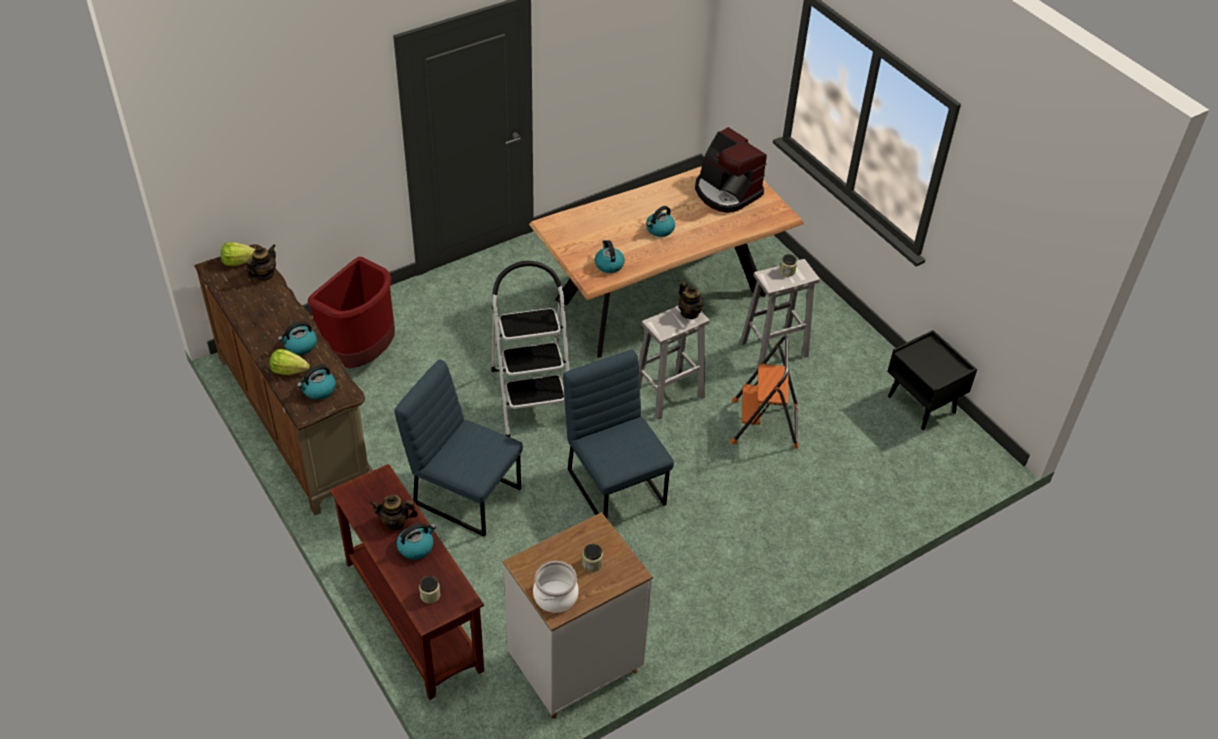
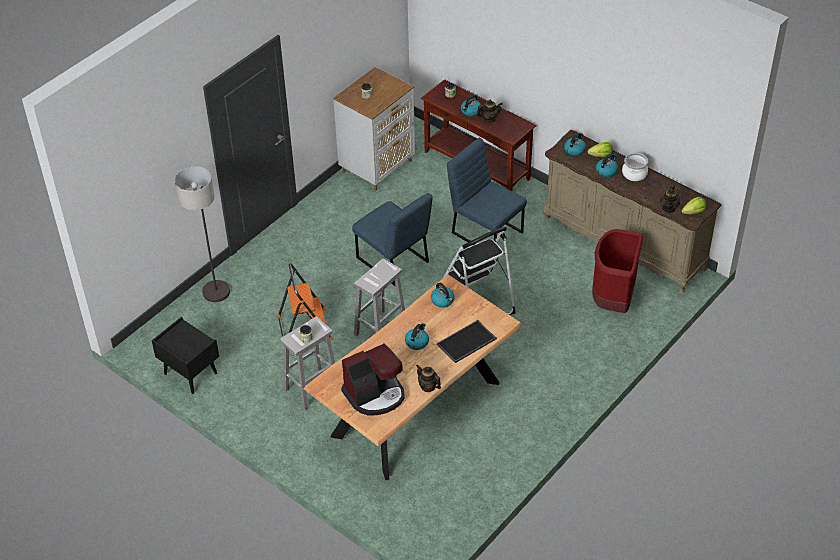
camera: 165 degrees right, 0 degrees up
(465, 493) = (485, 231): blue chair -> blue chair turned 150 degrees counterclockwise
(556, 596) = (379, 78): cooking pot -> cooking pot (634, 174)
(603, 216) = (466, 342): none -> tray
(689, 313) = (369, 283): teapot -> teapot (428, 386)
(726, 192) = (375, 395): coffee machine -> coffee machine turned 120 degrees clockwise
(880, 498) = (215, 298): none -> grey floor lamp

